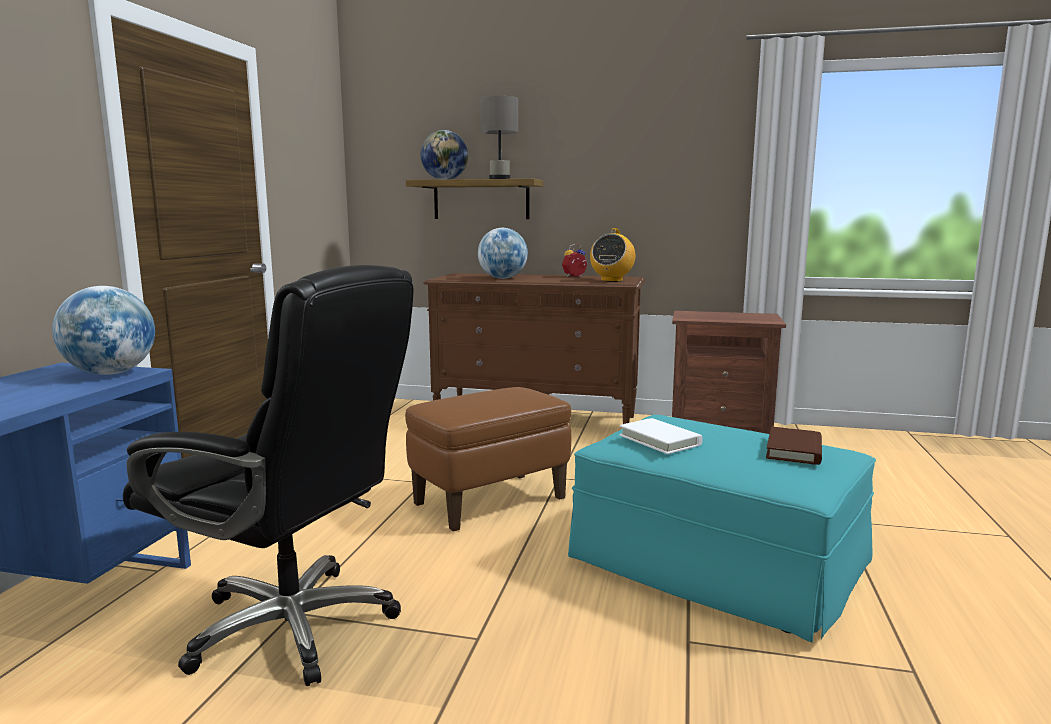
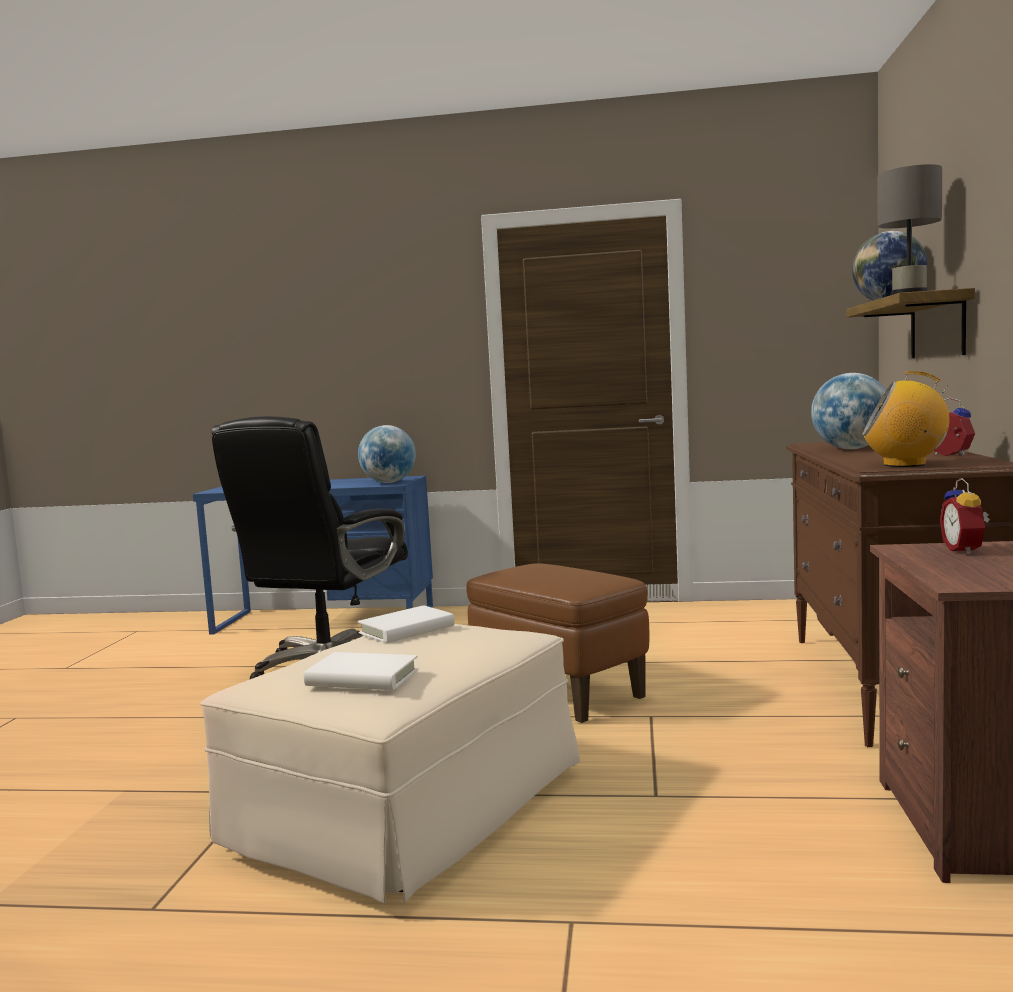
camera: 85 degrees right, 5 degrees down
(696, 315) = (966, 550): none -> alarm clock
(716, 565) = (407, 808): turquoise ottoman -> beige ottoman
(794, 450) = (362, 678): brown book -> white book

